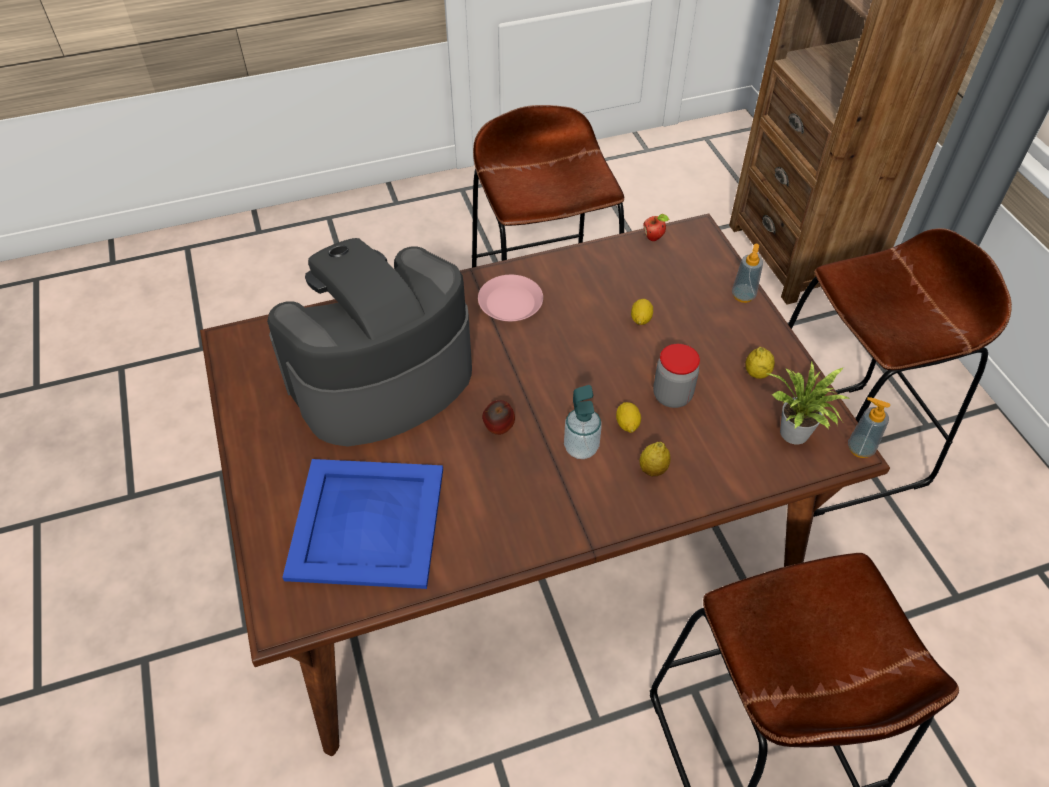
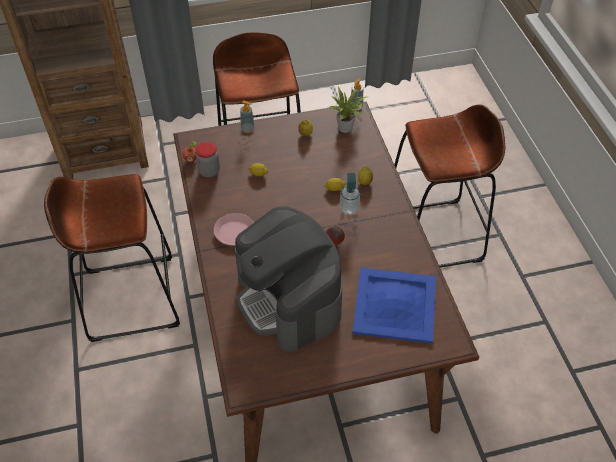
camera: 85 degrees left, 0 degrees up
(672, 395) = (317, 168): jar -> jar (209, 171)

